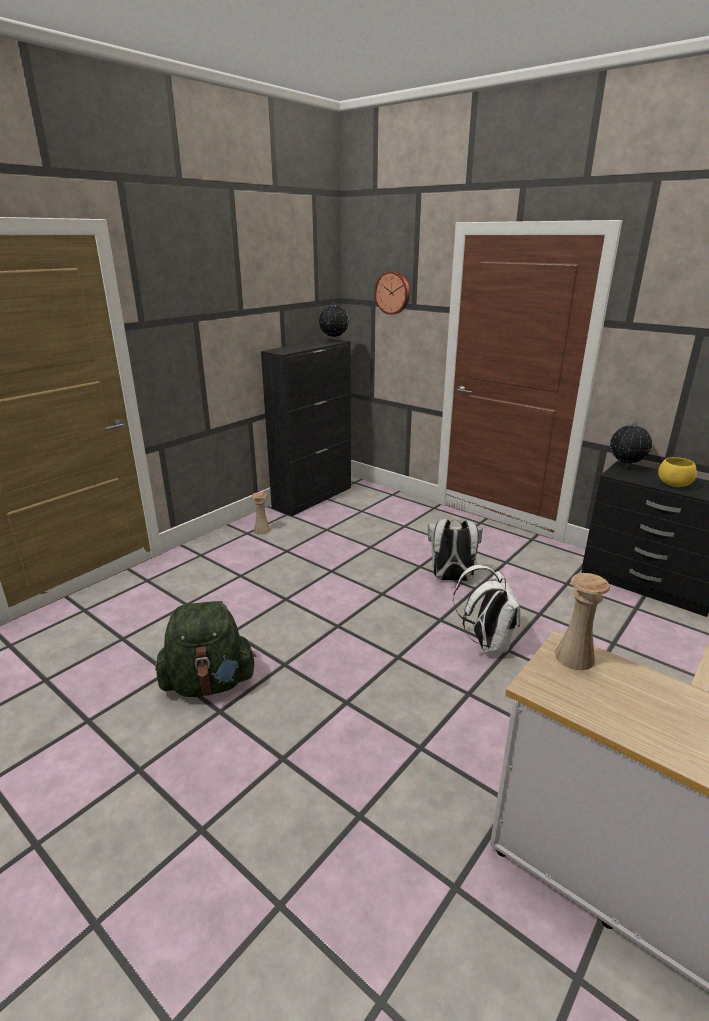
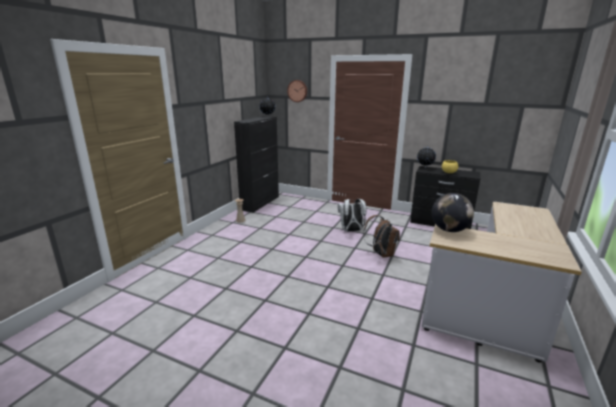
camera: 15 degrees left, 5 degrees down
(209, 683) = (252, 289): green backpack -> none
(486, 642) = (381, 254): white backpack -> brown backpack
(574, 657) = (449, 230): beige vase -> globe

